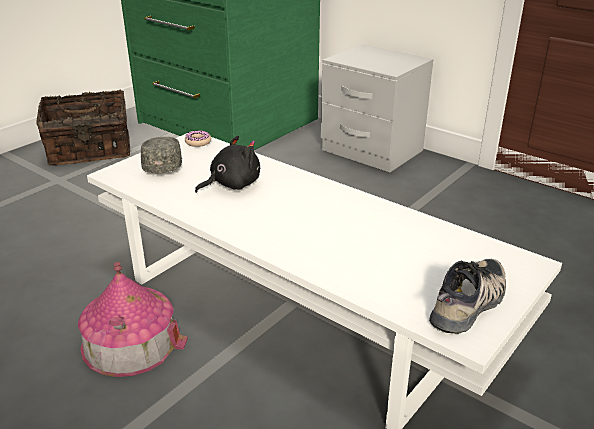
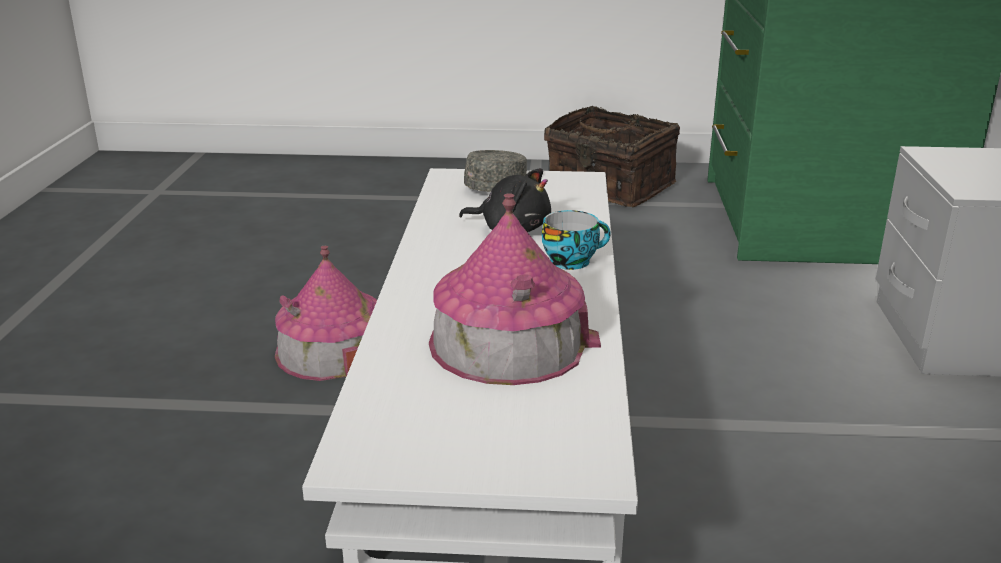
camera: 55 degrees right, 5 degrees down
(198, 142) = (579, 183): donut -> none
(300, 184) = (572, 261): none -> cup
(378, 239) = (508, 342): none -> toy house
(470, 304) = (428, 444): shoe -> none

